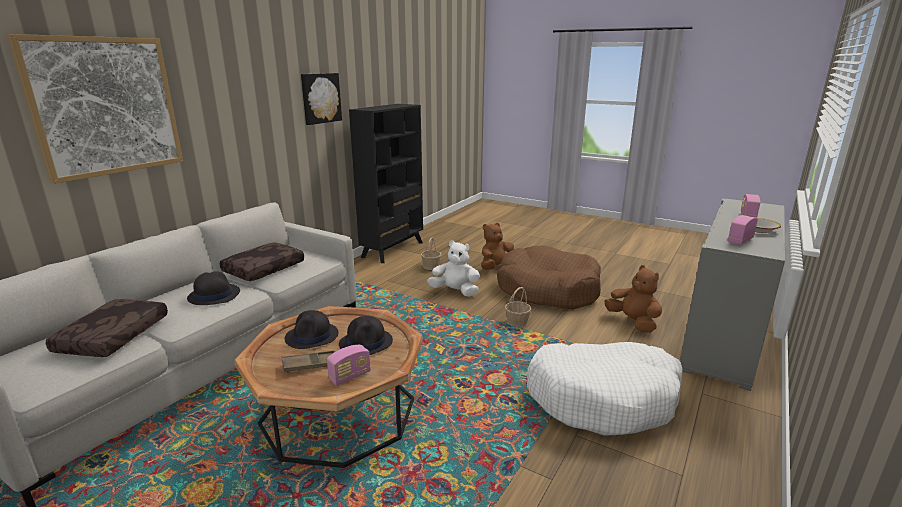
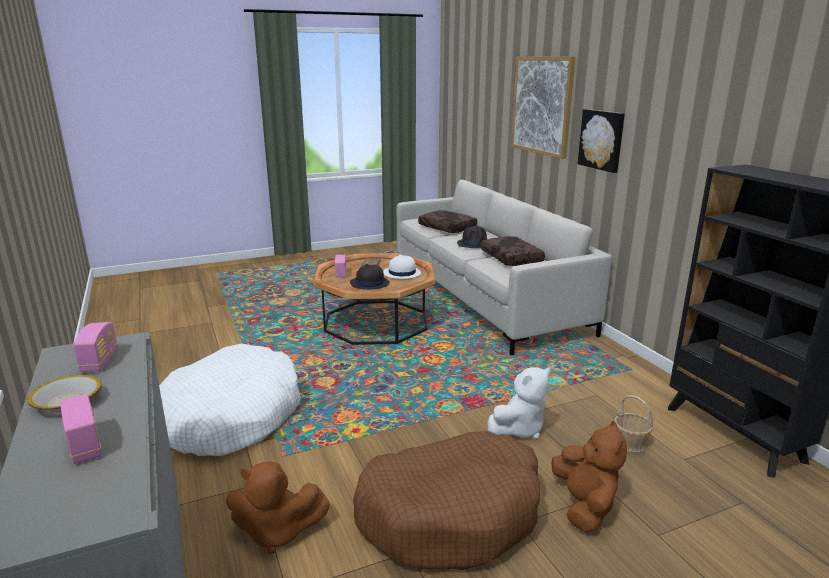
camera: 125 degrees right, 0 degrees up
(312, 336) = (401, 273): black hat -> white hat
(320, 98) = (713, 136): picture -> picture (602, 140)
(517, 322) = (395, 436): basket -> none

